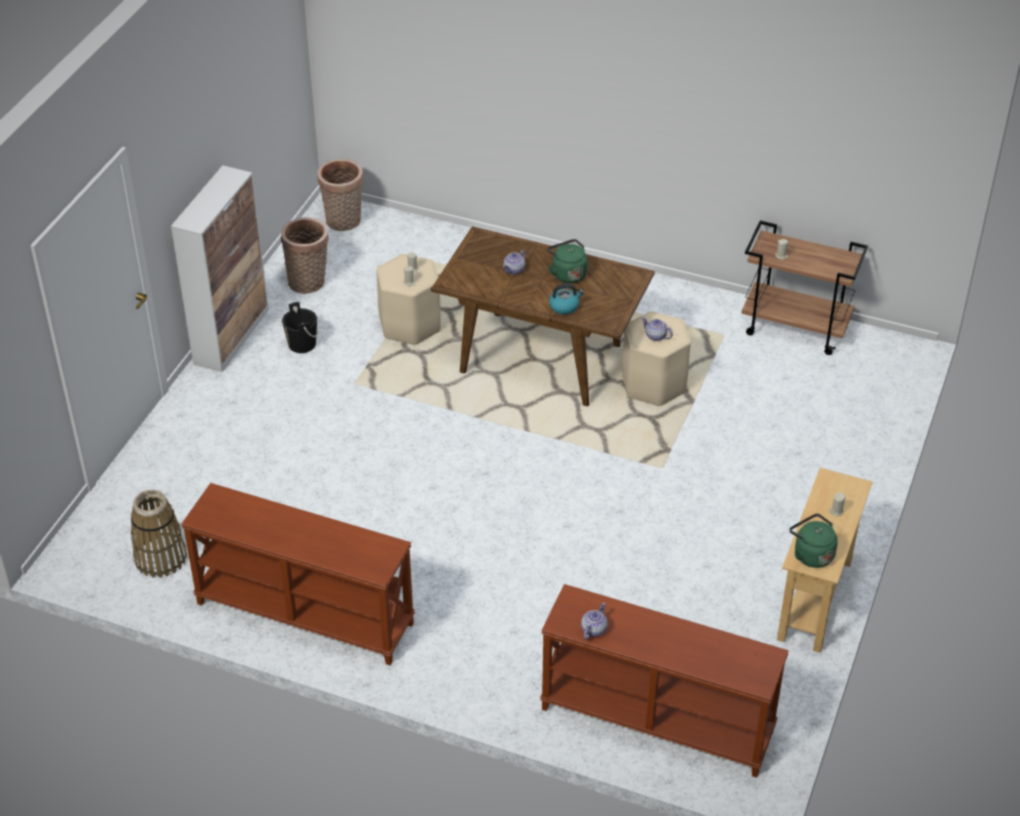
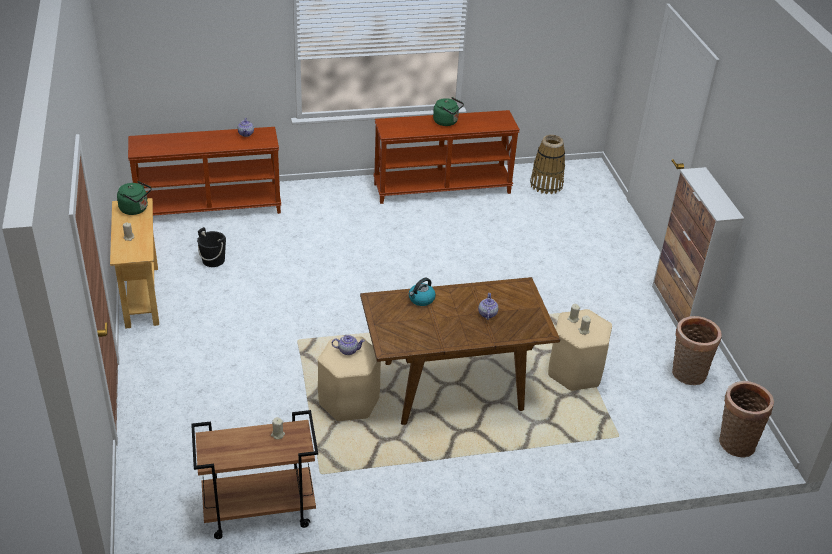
camera: 145 degrees right, 5 degrees down
(302, 344) = (629, 326): black bucket -> black bucket (213, 260)
(567, 274) = (444, 327): green kettle -> green kettle (447, 122)

